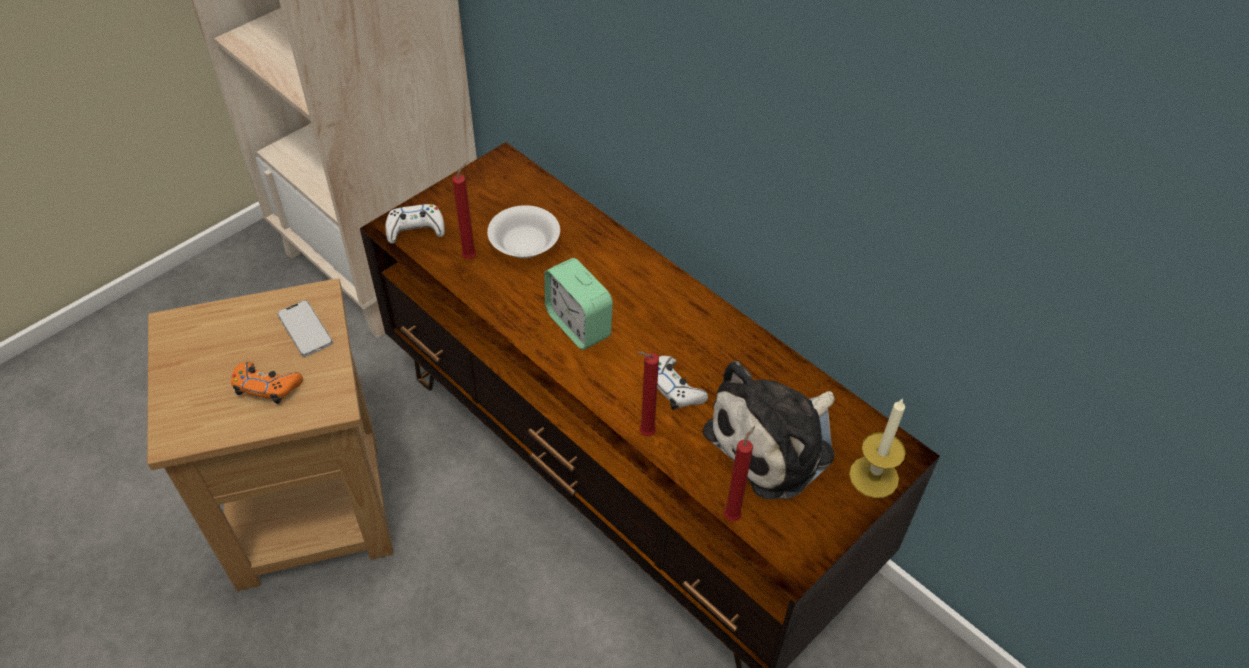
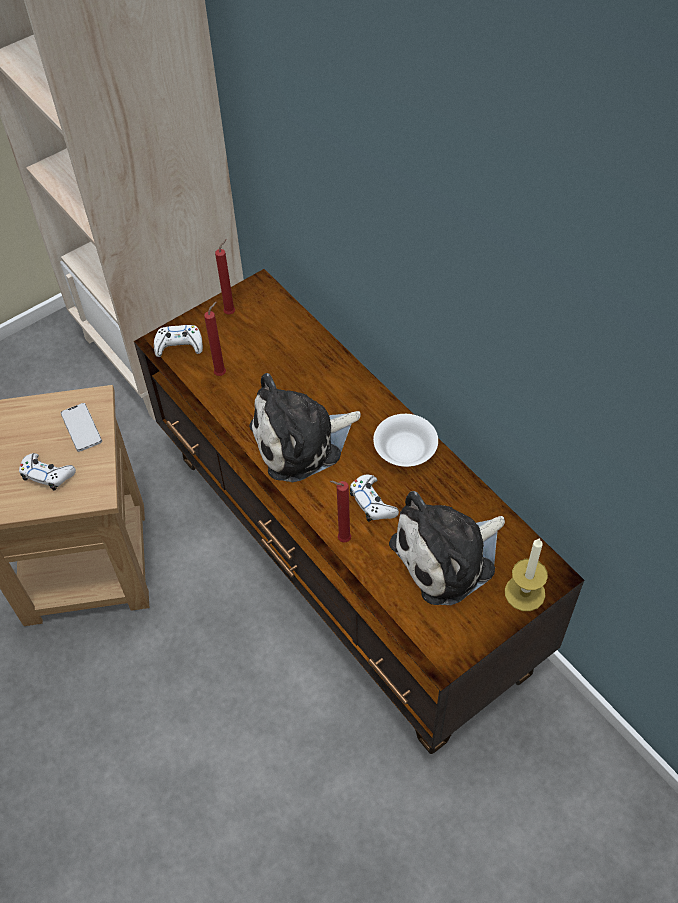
camera: 10 degrees right, 5 degrees up
(267, 386) = (47, 474): orange game controller -> white game controller
(524, 244) = (267, 365): white bowl -> white bowl (404, 449)
(578, 325) = (302, 441): alarm clock -> plush toy
(733, 515) = (403, 614): red candle -> red candle (231, 312)

